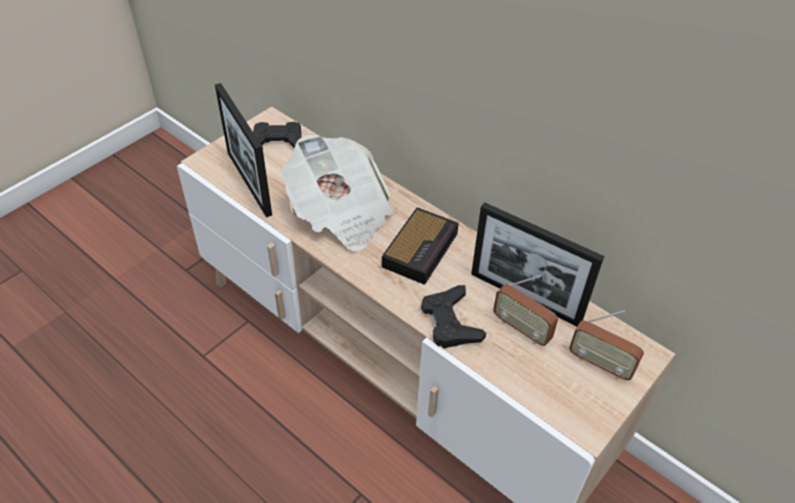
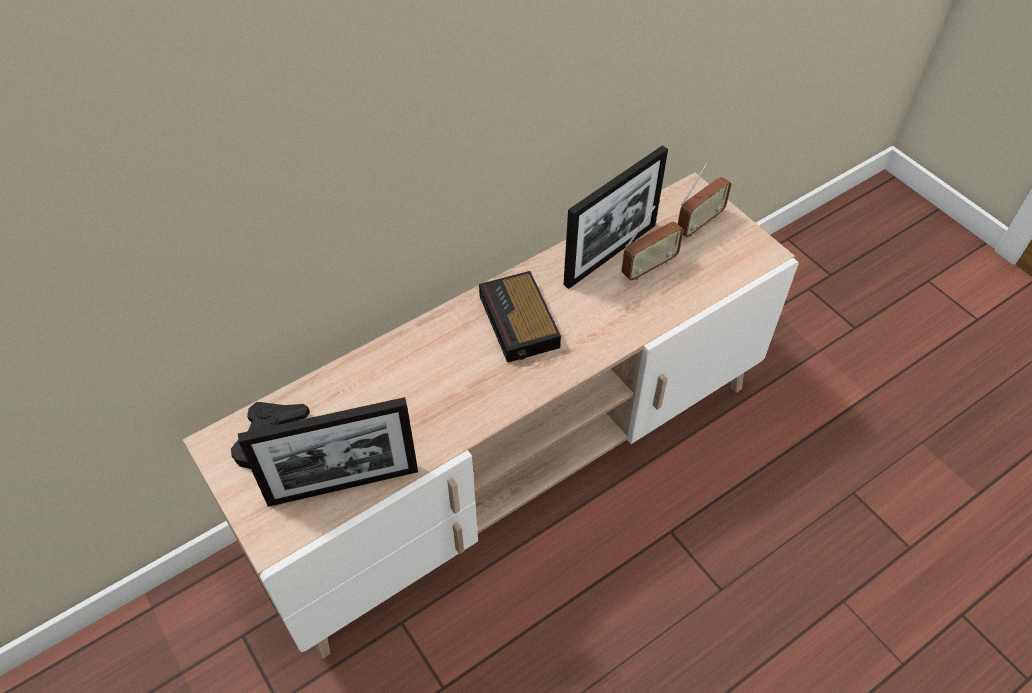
camera: 75 degrees left, 5 degrees up
(340, 213) = (437, 390): newspaper -> none
(421, 249) = (519, 323): alarm clock -> alarm clock turned 150 degrees counterclockwise
(450, 322) = (629, 320): black game controller -> none

